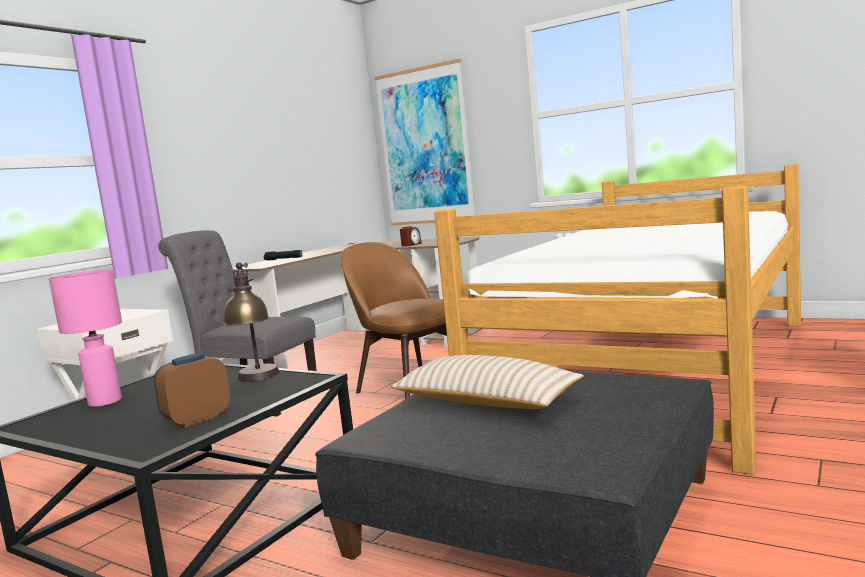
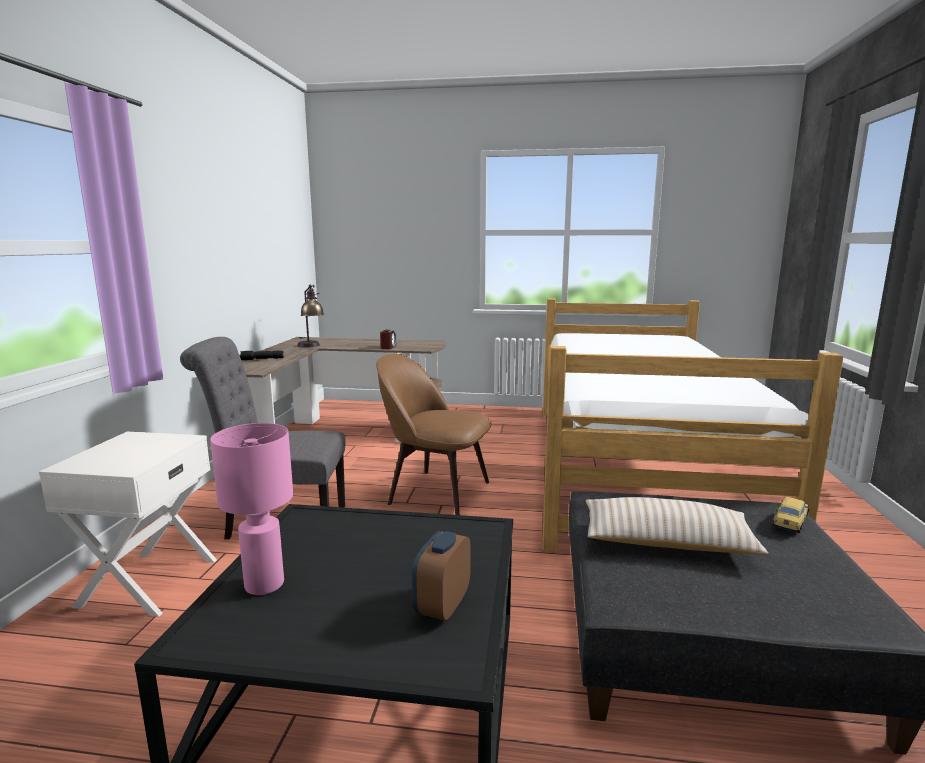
camera: 25 degrees left, 5 degrees up
(257, 379) = (424, 533): table lamp -> table lamp (311, 346)
(425, 146) = (369, 246): picture -> none
(655, 393) = (789, 523): none -> toy car

